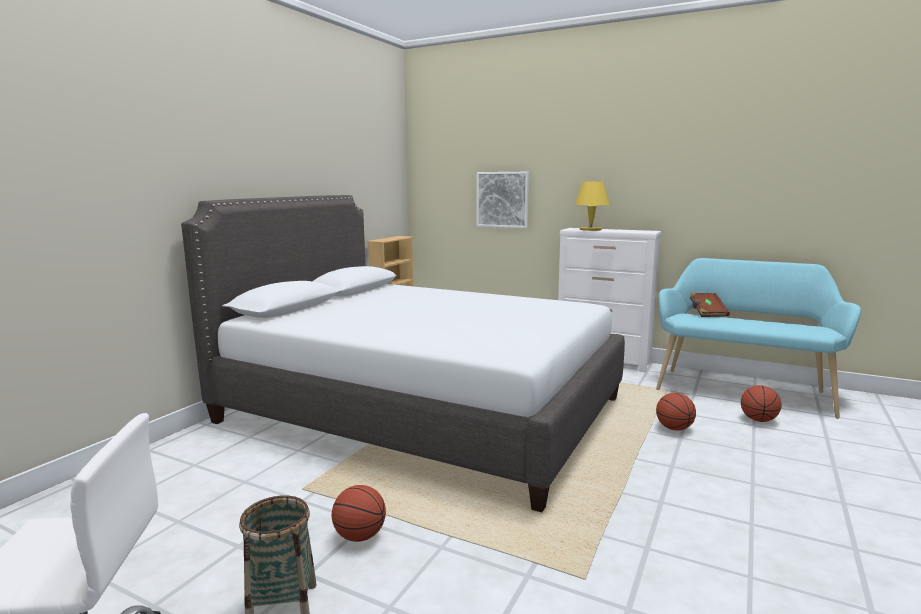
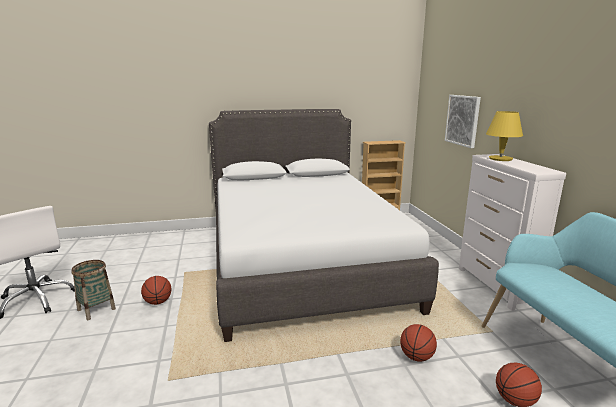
camera: 50 degrees right, 5 degrees up
(707, 313) = (566, 274): brown book -> none

